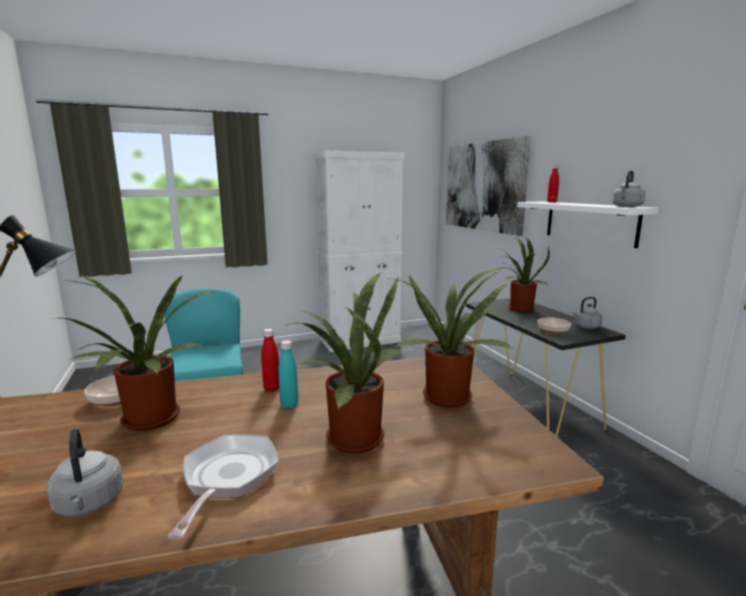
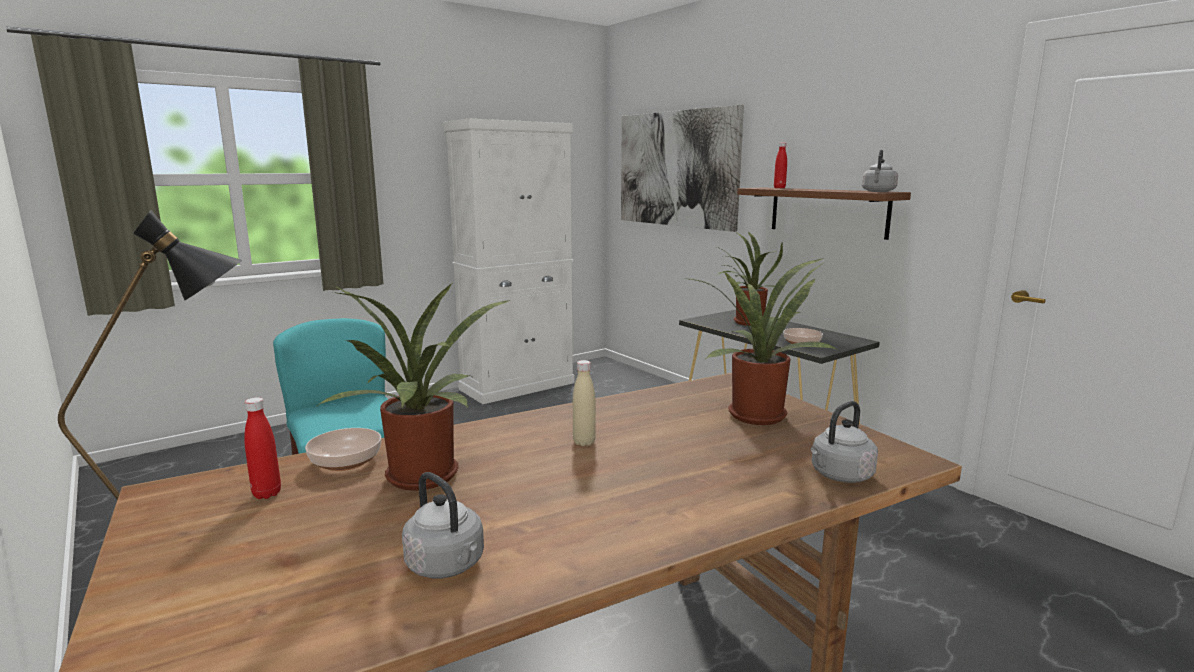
camera: 15 degrees left, 0 degrees up
(228, 478) = (588, 518): frying pan -> none
(272, 388) = (544, 428): red bottle -> red bottle (267, 494)
(289, 405) = (584, 442): turquoise bottle -> beige bottle
(350, 436) = (686, 463): potted plant -> none
(585, 327) = (833, 337): grey kettle -> grey kettle (839, 476)
(590, 222) = (827, 211): white shelf -> brown shelf

